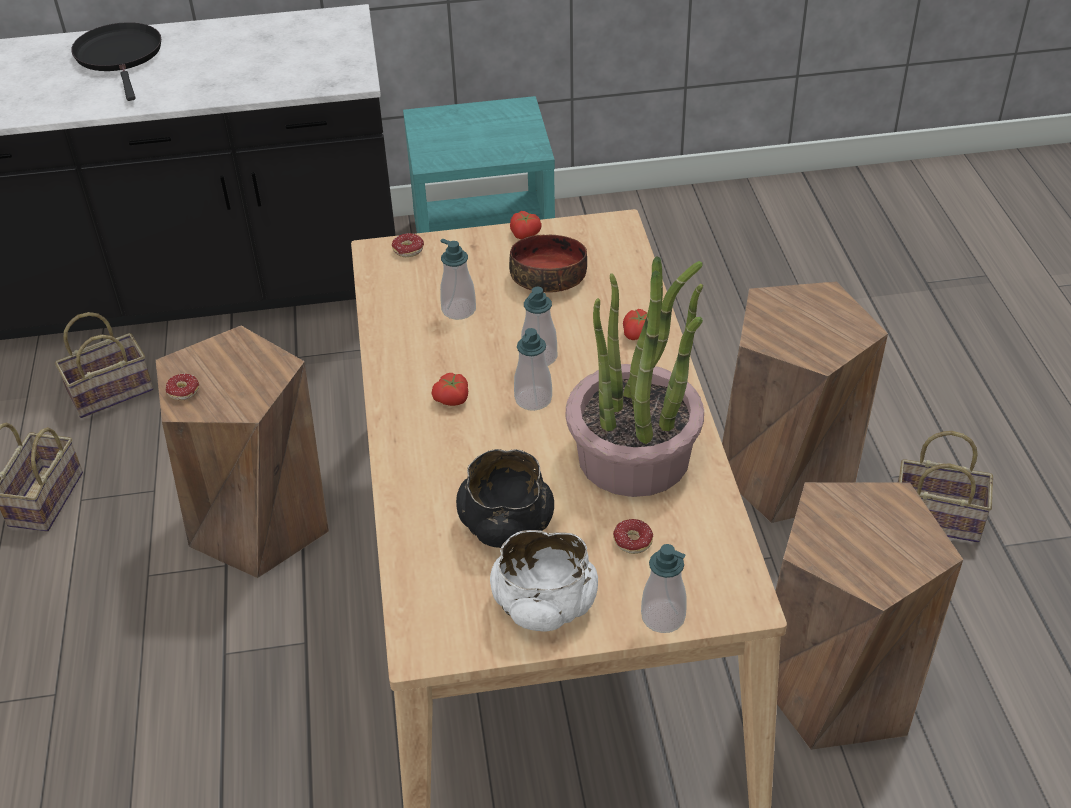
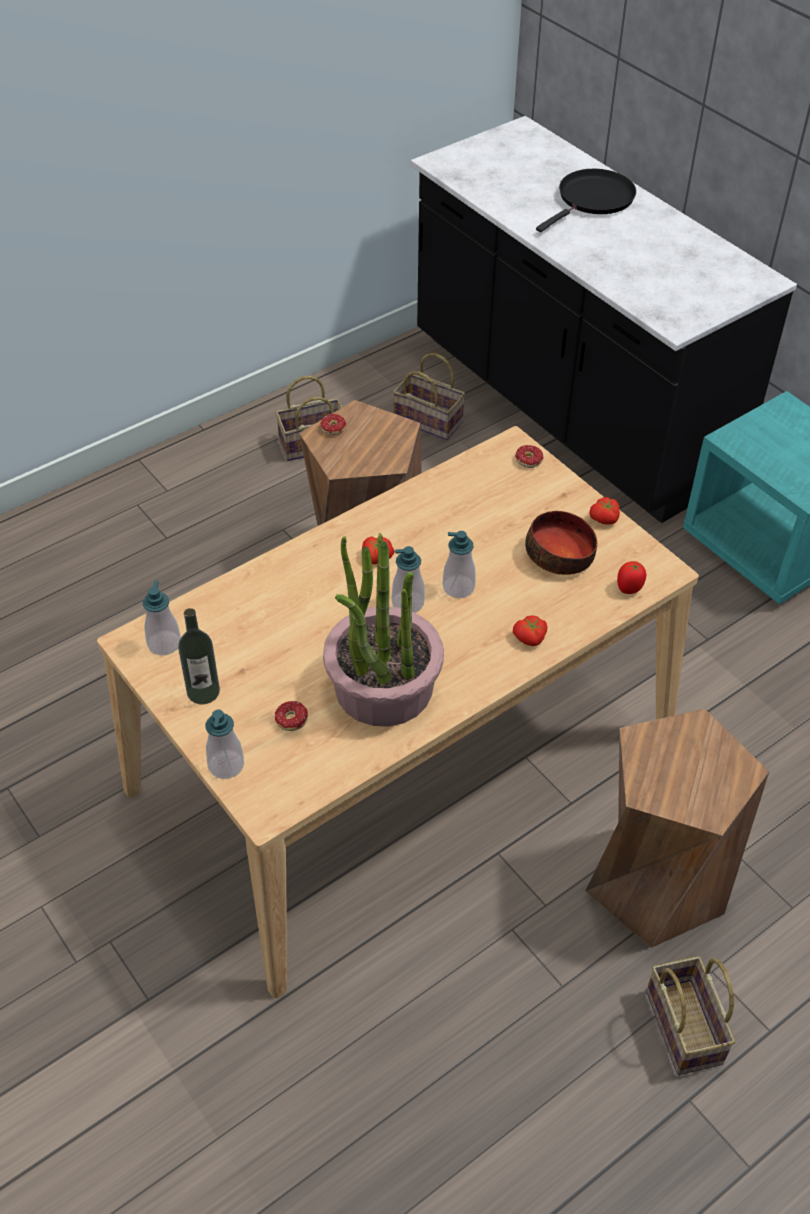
camera: 60 degrees right, 5 degrees up
(458, 310) = (479, 519): soap dispenser -> soap dispenser (164, 644)
(507, 523) = (268, 640): black bowl -> none
(544, 604) = (203, 692): white bowl -> bottle
(622, 252) = (629, 588): none -> tomato
(837, 685) = (434, 1004): brown stool -> none

